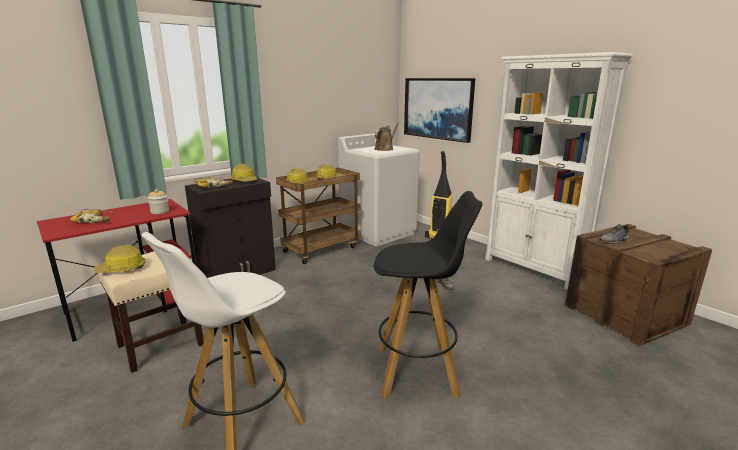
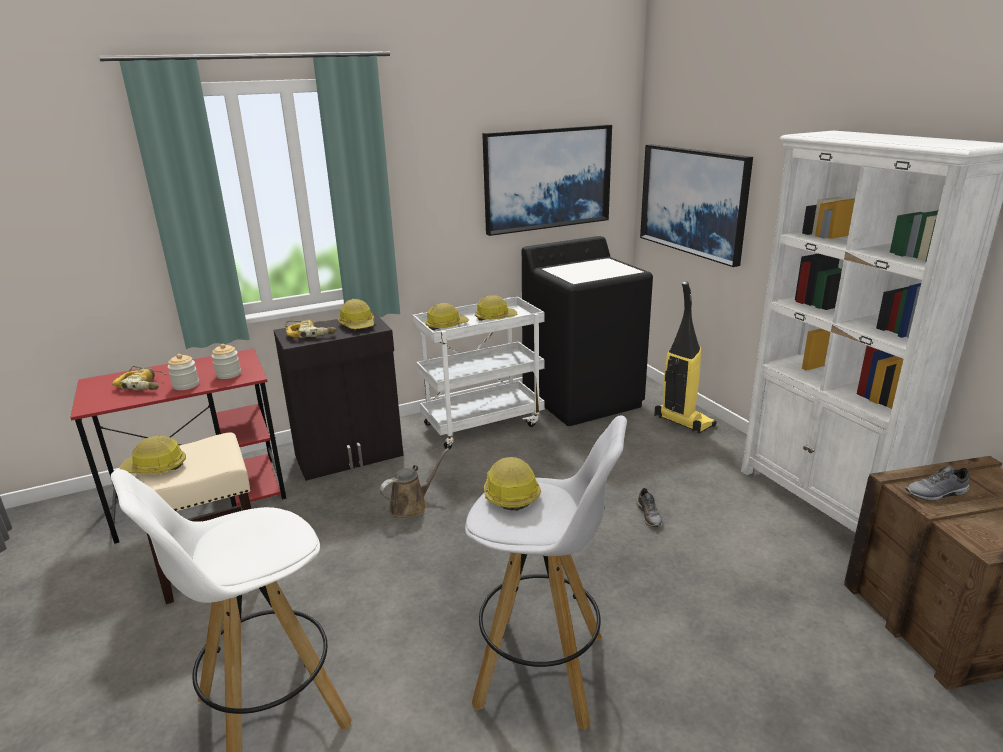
camera: 15 degrees right, 5 degrees up
(130, 219) = (186, 385): none -> jar
(321, 249) = (483, 424): brown cart -> white cart
(351, 96) = (547, 178): none -> picture
(378, 232) = (583, 398): white washing machine -> black washing machine
(385, 149) = (595, 269): brown watering can -> brown watering can (411, 505)
(396, 251) = (510, 493): none -> hard hat
(418, 371) = (543, 670): black stool -> white stool

